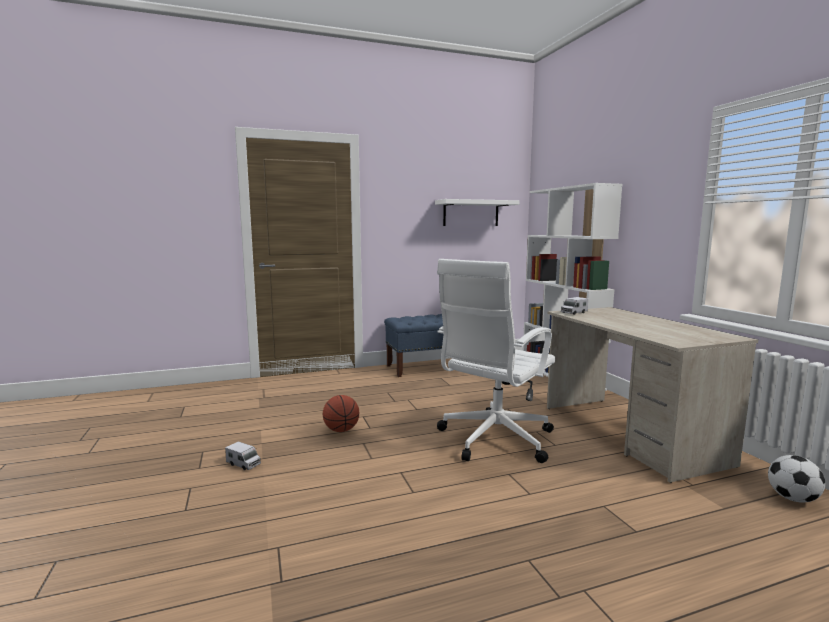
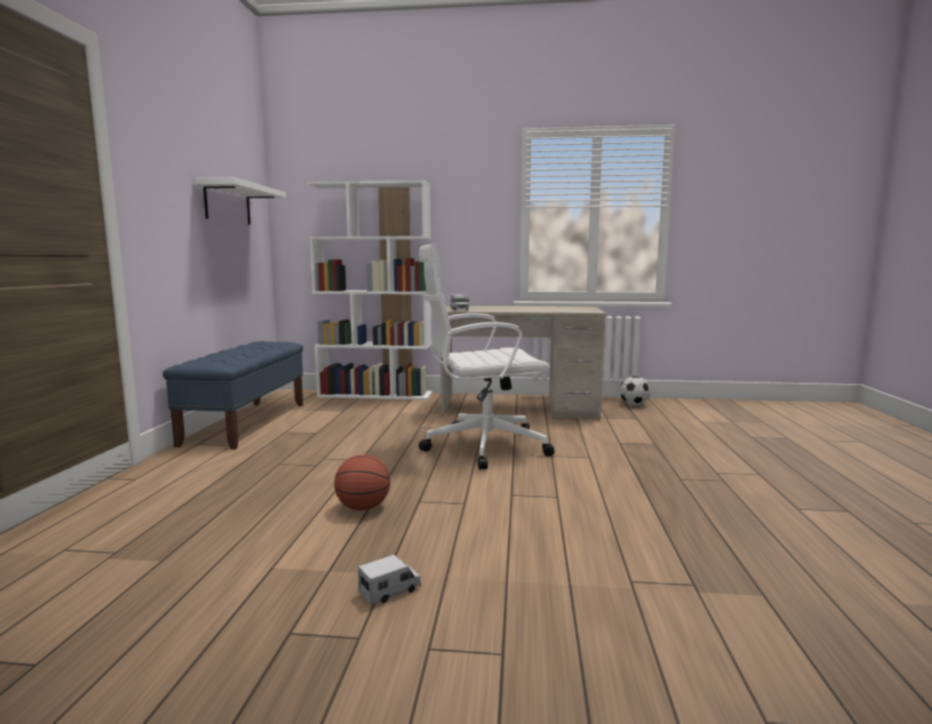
camera: 65 degrees left, 0 degrees up
(493, 440) = (481, 446): white office chair -> white office chair turned 105 degrees clockwise

